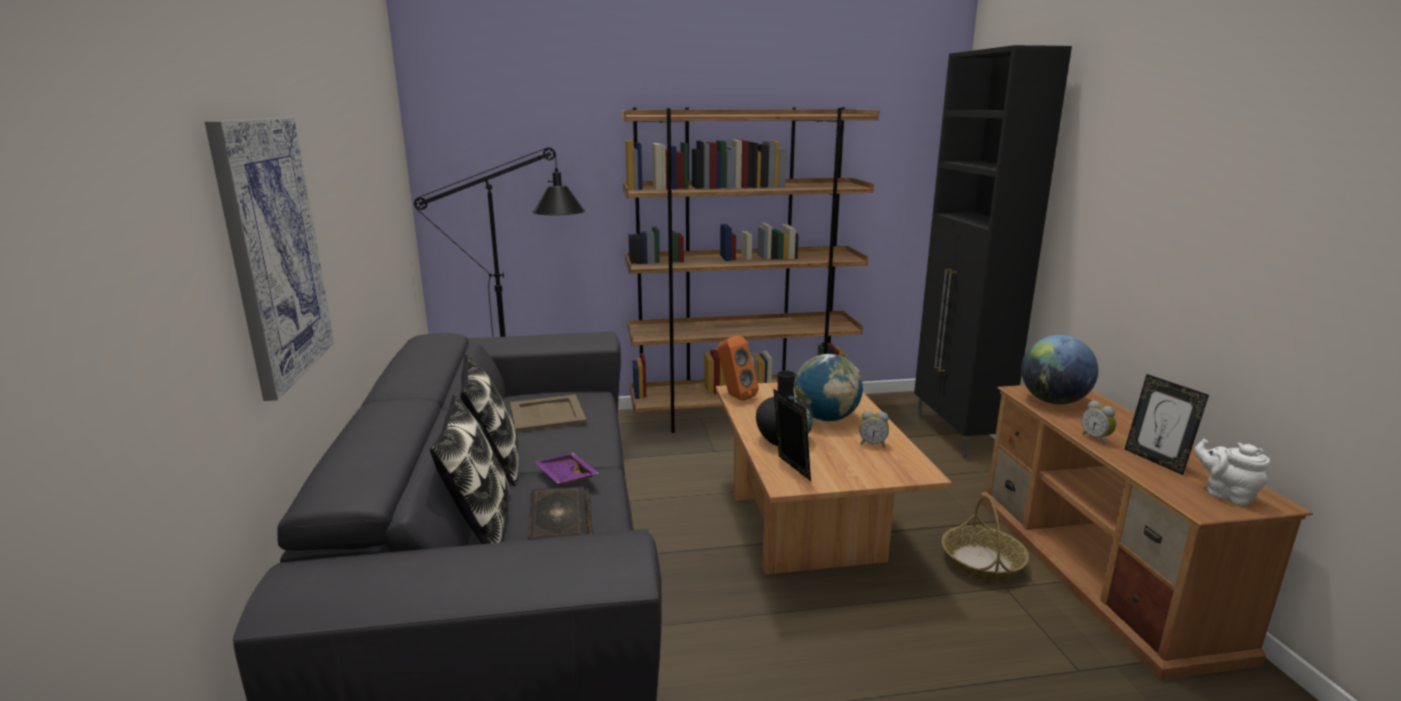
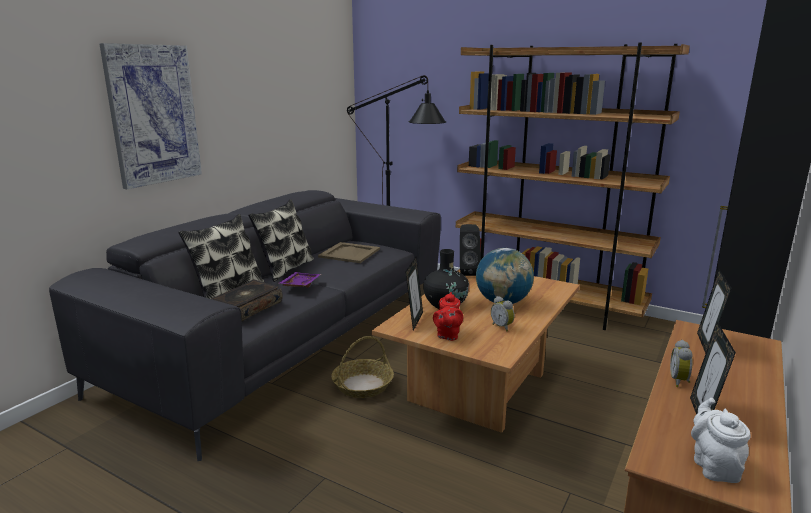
camera: 40 degrees right, 0 degrees up
(734, 396) = (467, 272): orange speaker -> black speaker
(848, 472) = (447, 335): none -> red teapot
(982, 562) = (580, 469): basket -> basket (362, 385)
(1053, 401) = (706, 345): globe -> picture frame

